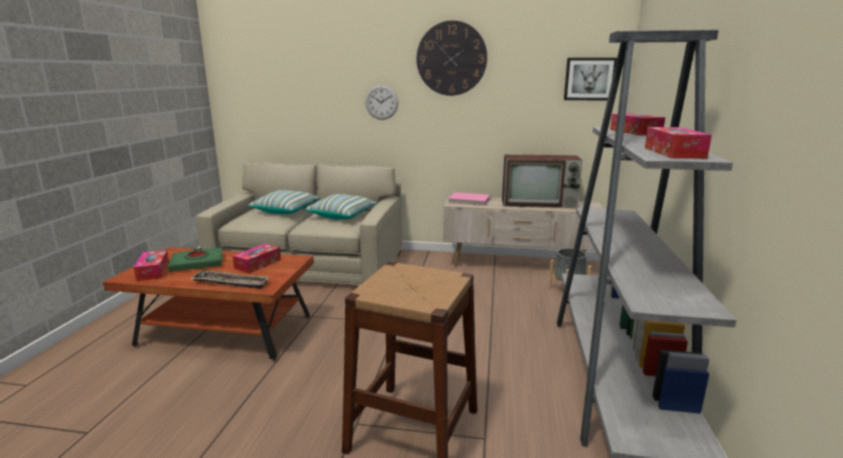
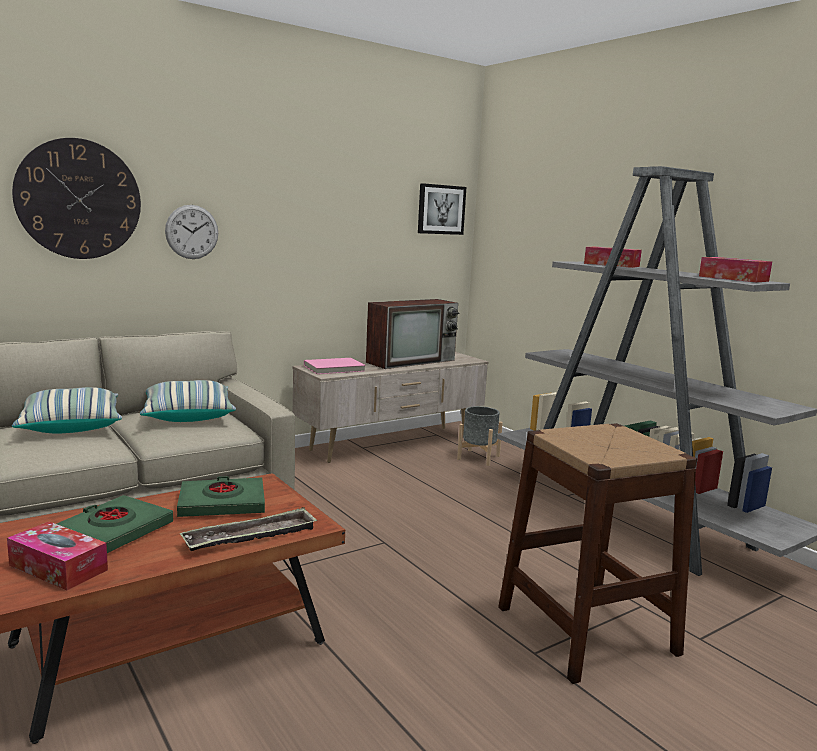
camera: 45 degrees left, 5 degrees down
(258, 264) = (222, 504): tissue box -> green book
(451, 58) = (292, 173): wall clock -> wall clock (79, 199)

